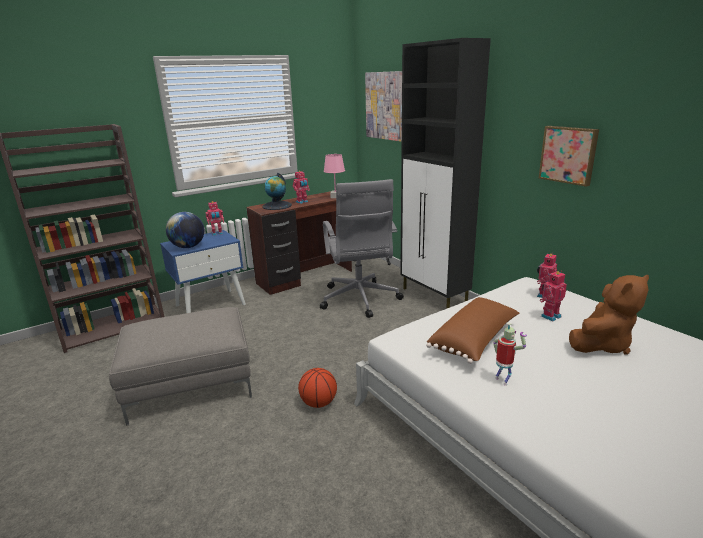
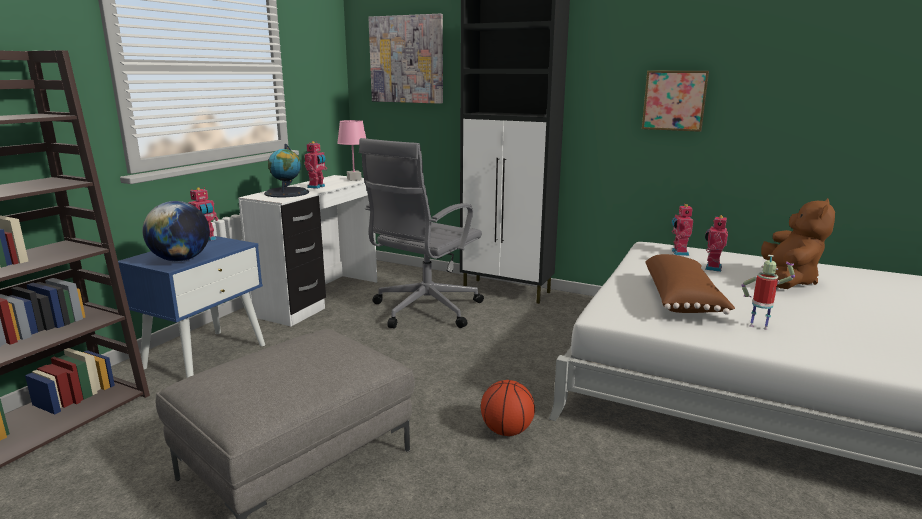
camera: 30 degrees left, 5 degrees down
(305, 277) = (320, 298): brown desk -> white desk
(359, 300) = (424, 310): grey office chair -> grey office chair turned 75 degrees clockwise

